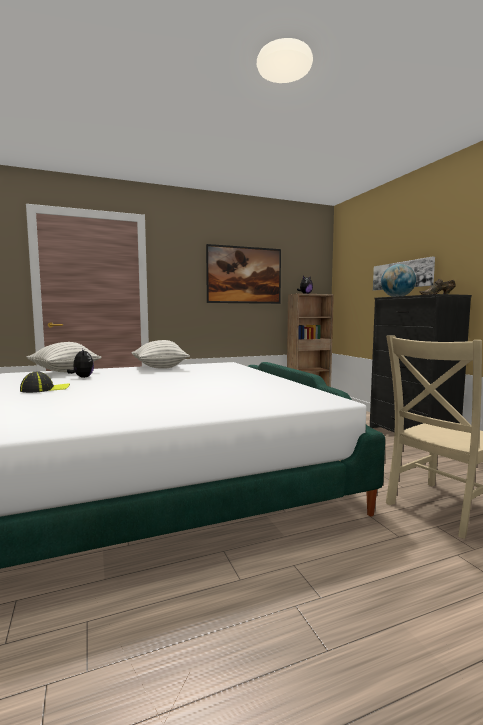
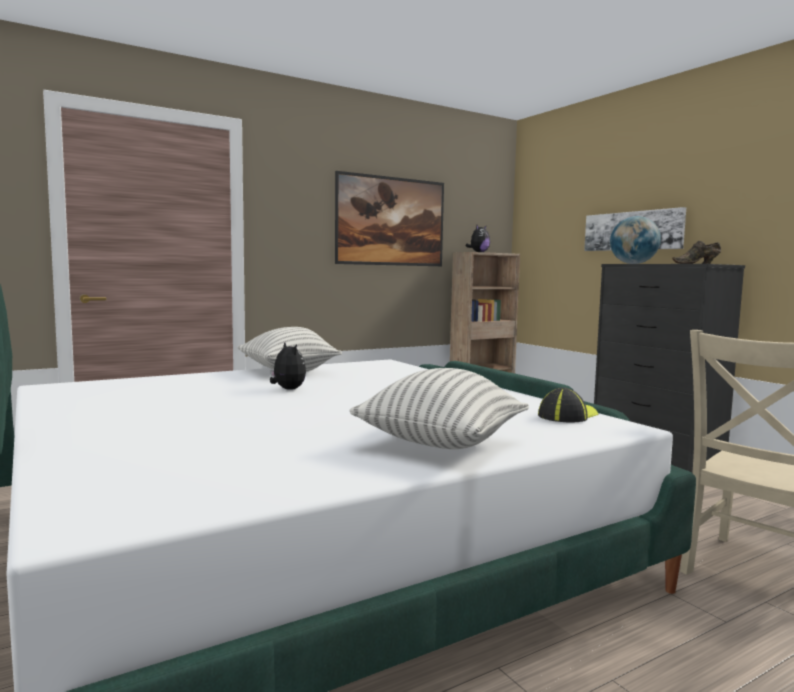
camera: 10 degrees left, 0 degrees up
(45, 389) = (145, 417): cap -> cap (567, 415)
(65, 372) = (135, 382): pillow -> pillow (440, 446)
(82, 377) = (180, 392): plush toy -> plush toy (287, 389)

